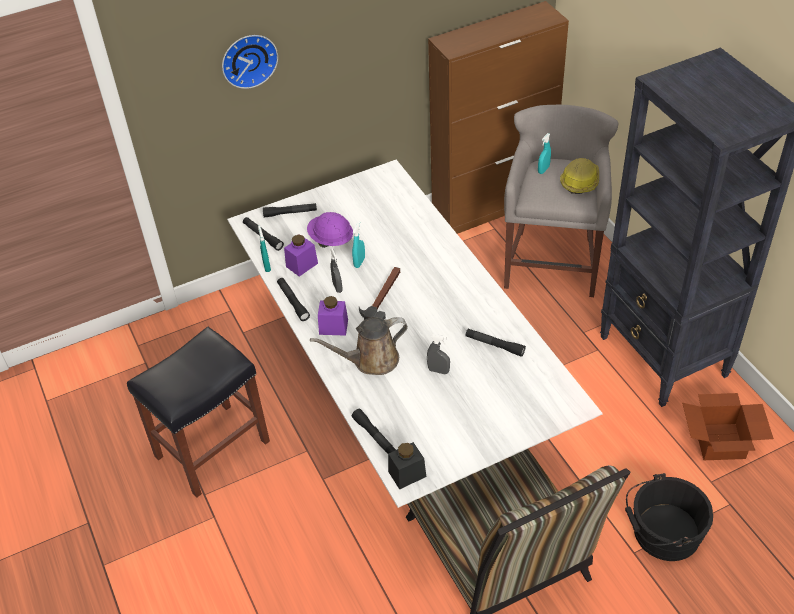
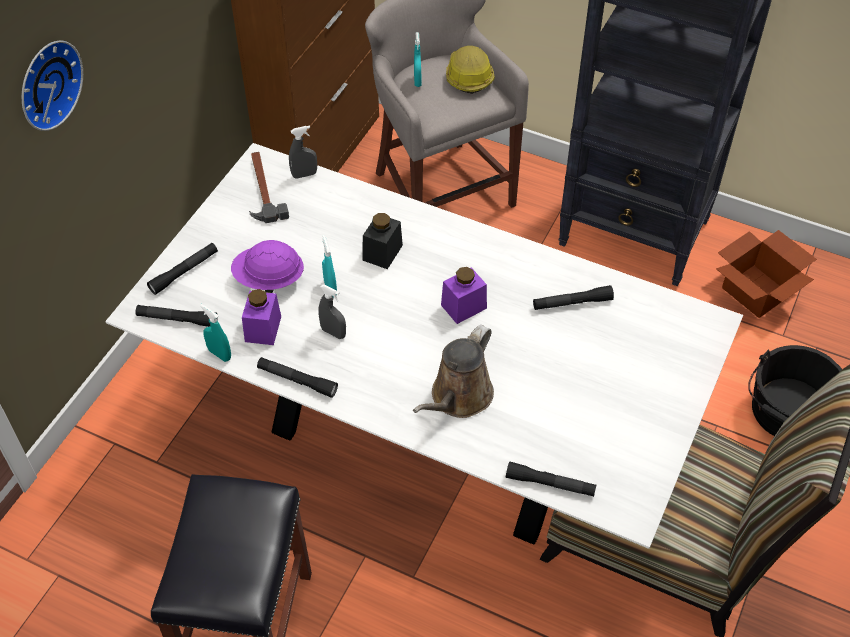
camera: 40 degrees left, 5 degrees up
(333, 327) = (376, 383): purple jar -> purple jar (463, 306)
(383, 296) = (397, 314): hammer -> hammer (263, 189)
(407, 474) = (624, 504): black jar -> black jar (382, 252)
(438, 371) = (542, 366): grey spray bottle -> grey spray bottle (304, 174)

